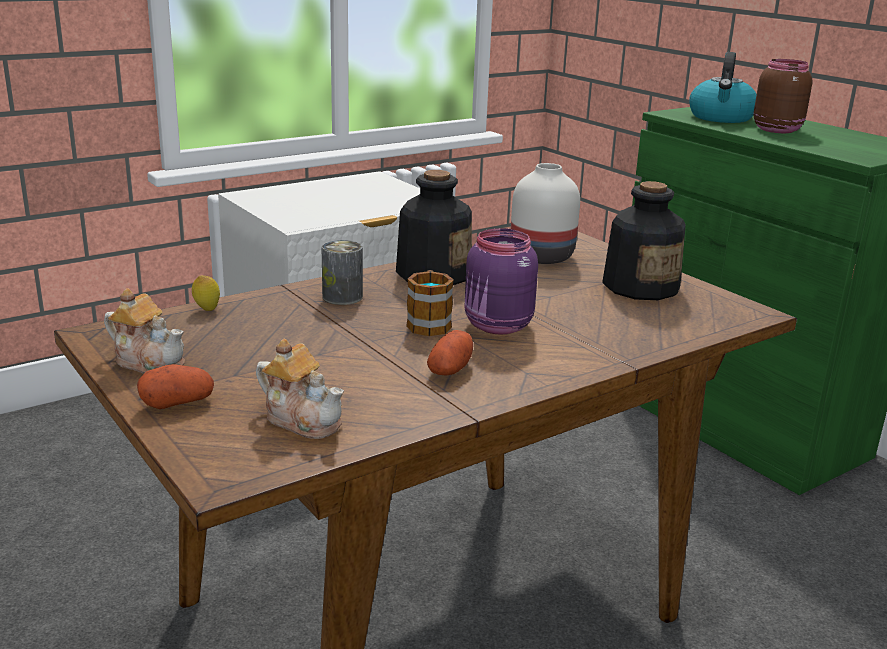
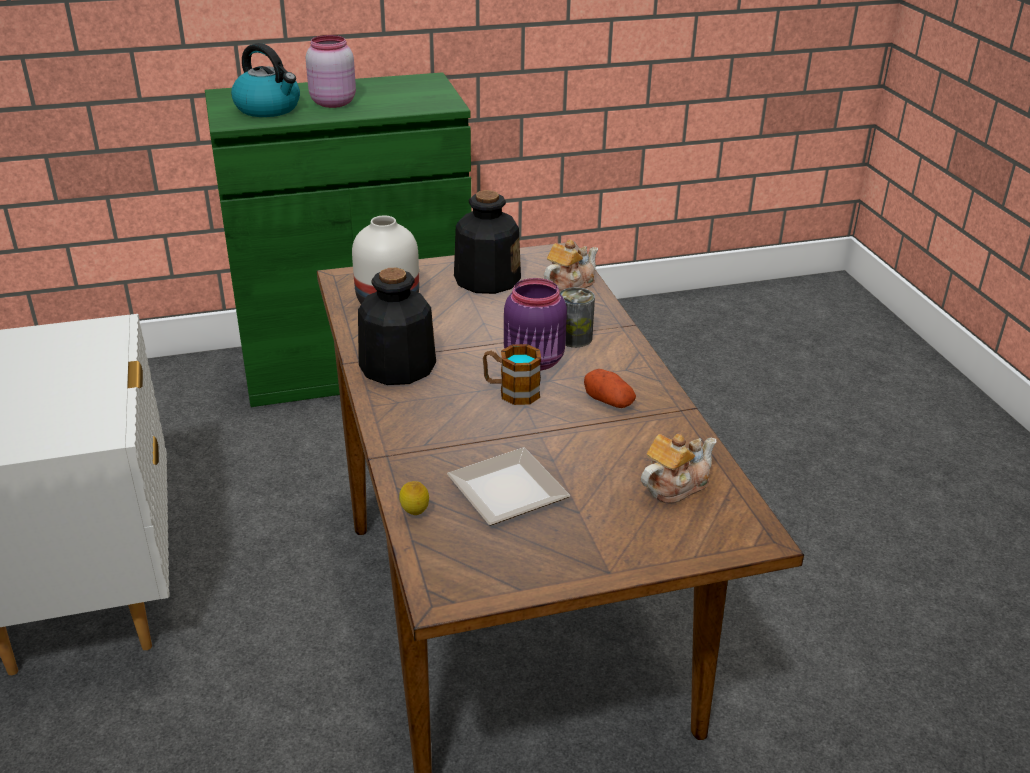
camera: 70 degrees left, 10 degrees up
(149, 362) = (531, 561): teapot -> teapot (569, 285)
(177, 403) = (625, 549): potato -> none
(255, 342) = (512, 492): none -> plate
(342, 297) = (426, 426): can -> can (574, 338)
(777, 129) = (332, 102): brown jar -> pink jar

